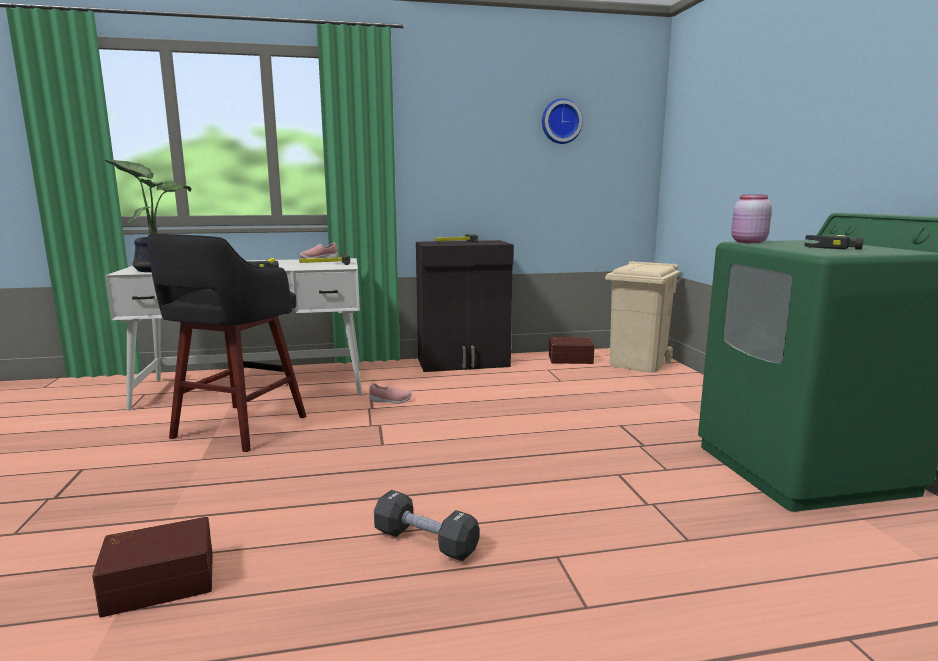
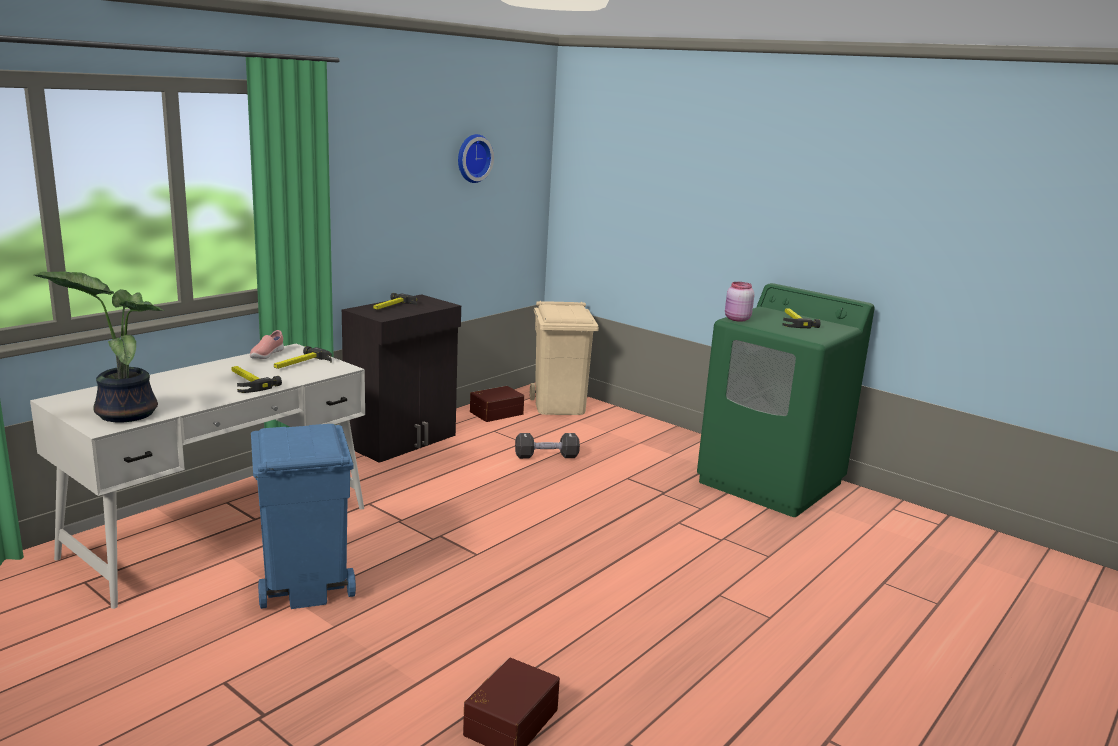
camera: 40 degrees left, 5 degrees up
(237, 428) = (305, 584): black stool -> blue trash can
(390, 401) = (406, 507): pink shoe -> none
(425, 542) = (634, 618): black dumbbell -> black dumbbell (546, 456)

